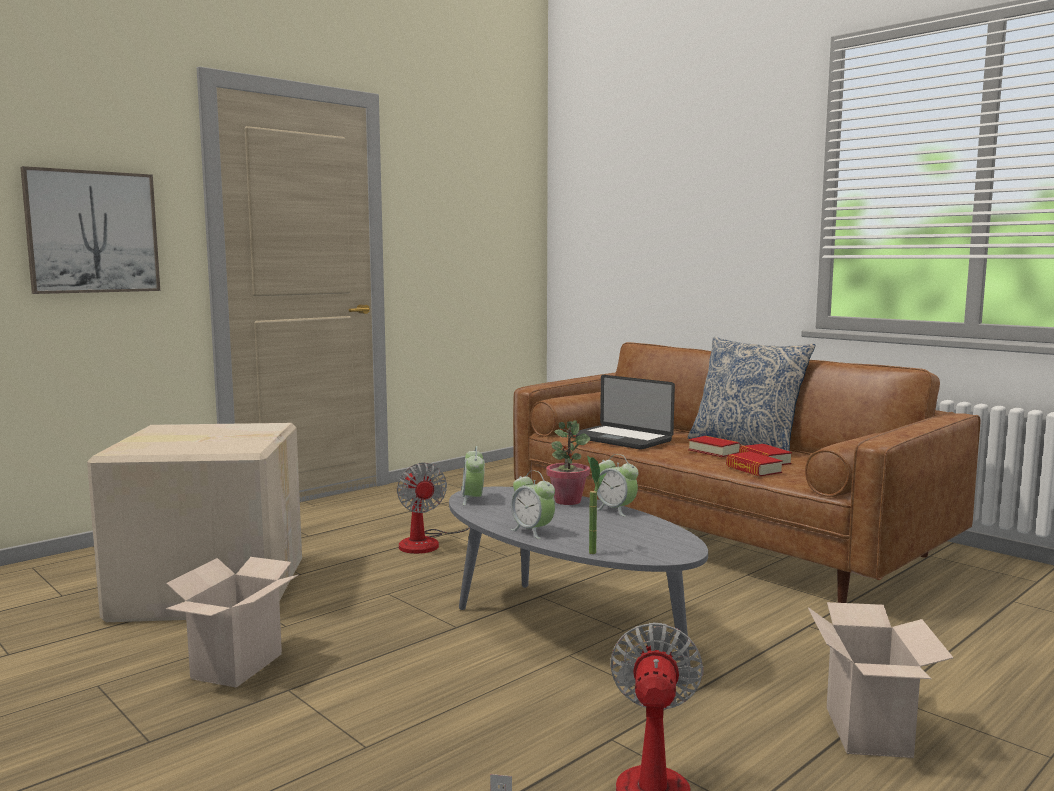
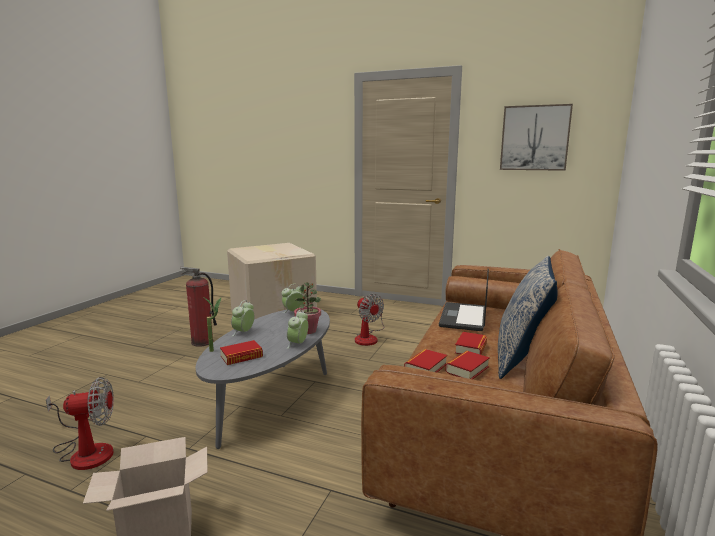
camera: 65 degrees right, 5 degrees up
(92, 232) = (307, 157): picture -> picture (534, 138)
(237, 667) = (202, 342): cardboard box -> fire extinguisher
(428, 542) = (368, 337): fan -> fan turned 75 degrees counterclockwise
(634, 539) = (241, 357): none -> book

